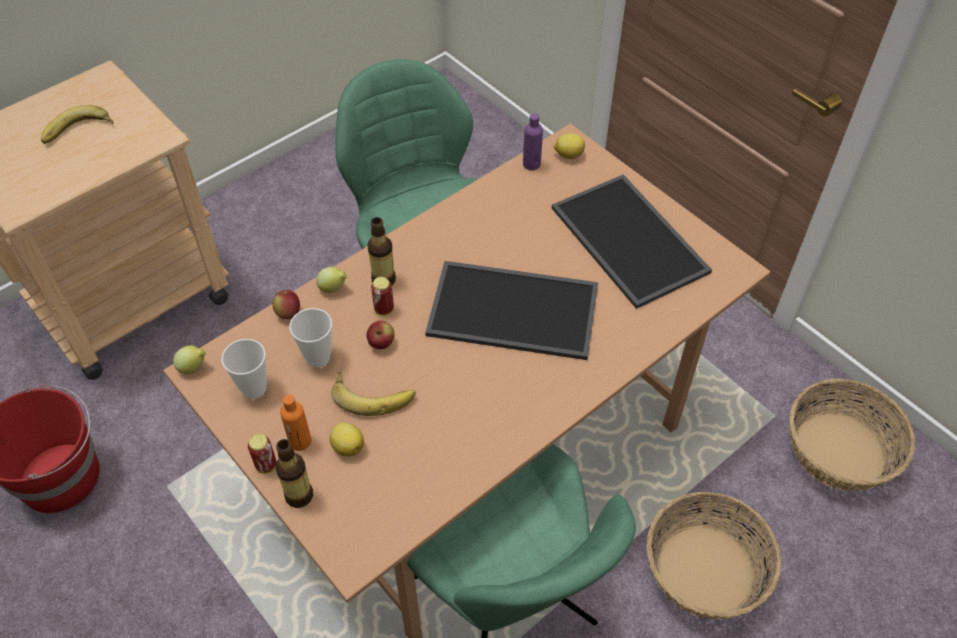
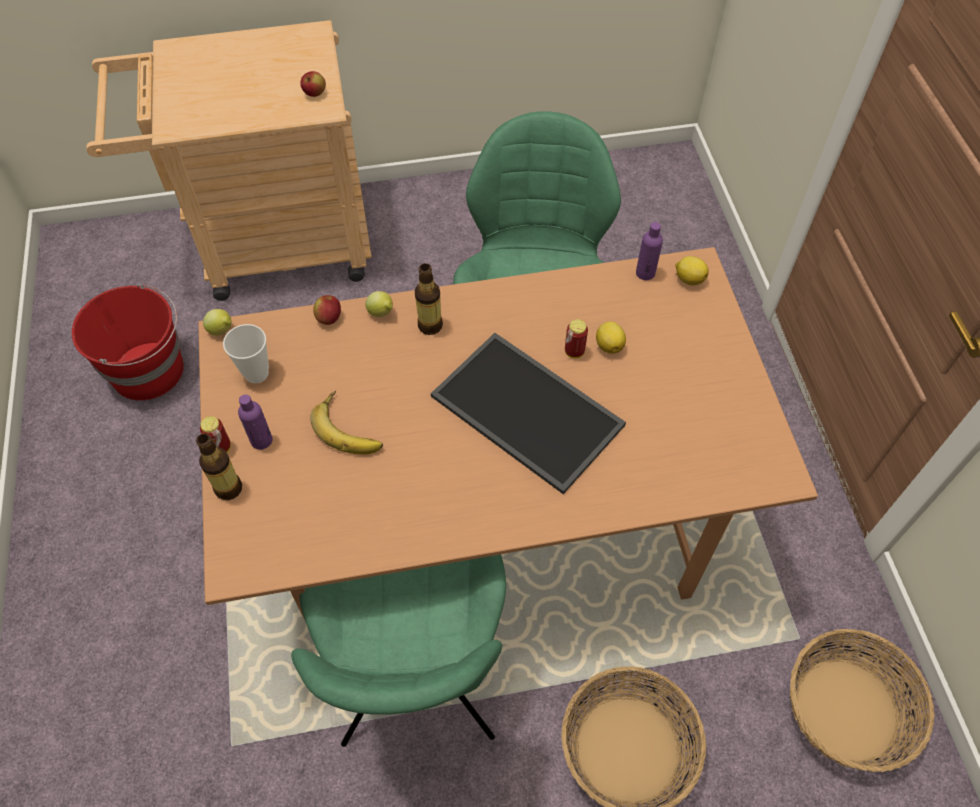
camera: 30 degrees right, 5 degrees up
(78, 132) = (262, 77): banana -> none
(300, 441) = (261, 440): orange bottle -> purple bottle
(318, 357) = (326, 371): cup -> none
(347, 446) = (296, 465): lemon -> lemon (609, 345)
(381, 343) = (388, 384): apple -> apple (315, 94)
(384, 309) = (411, 354): can -> can (574, 352)
(632, 240) = (692, 395): tray -> none

